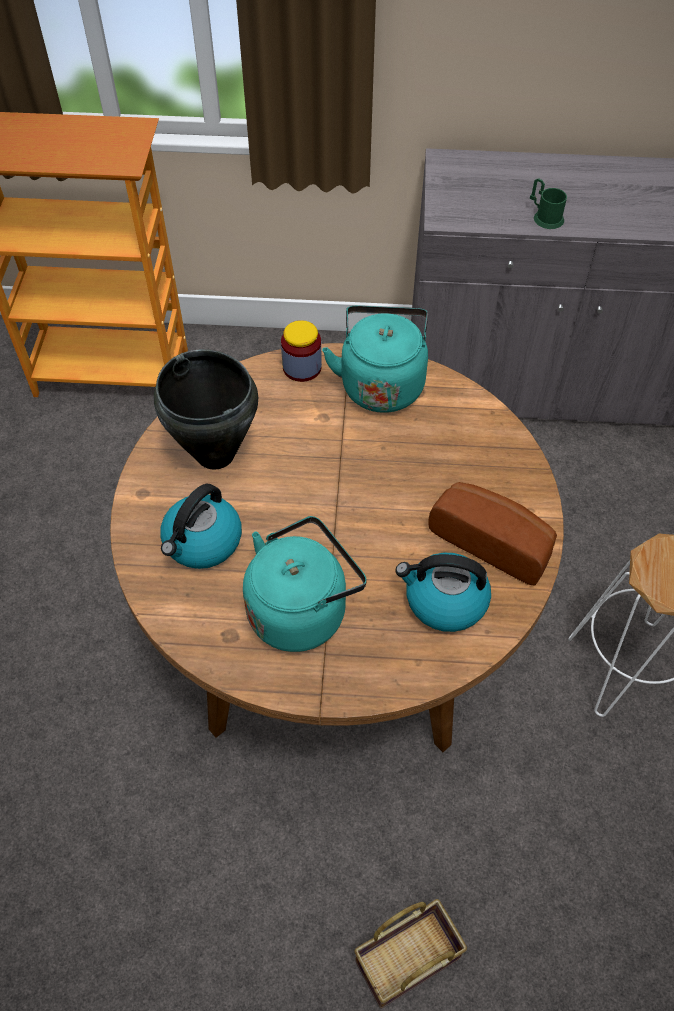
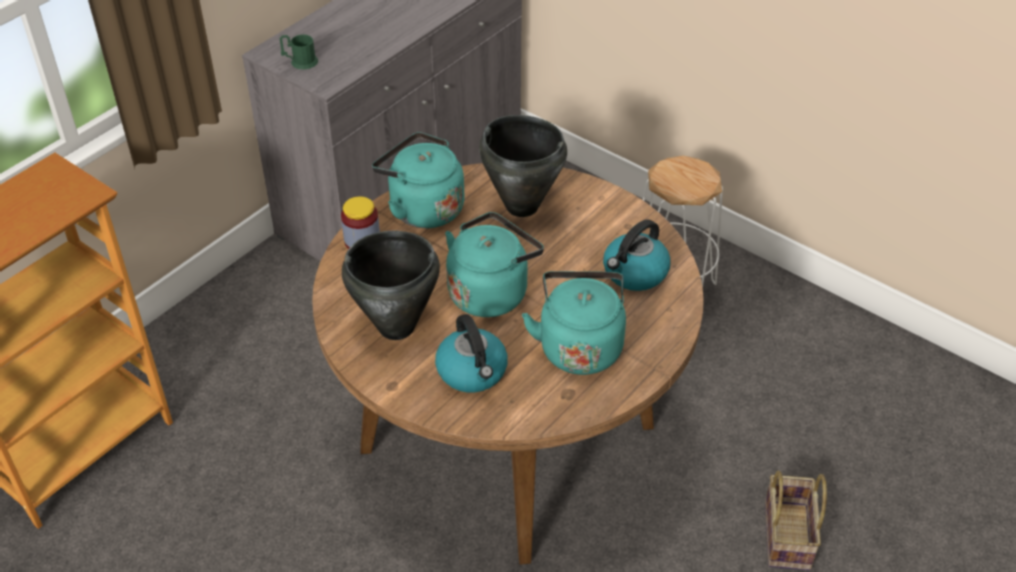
camera: 55 degrees left, 10 degrees down
(316, 496) = (491, 291): none -> turquoise kettle
(455, 453) = (521, 206): none -> black cooking pot
(493, 540) = (609, 226): bread -> none
(544, 217) = (383, 41): green mug -> green mug (300, 62)

